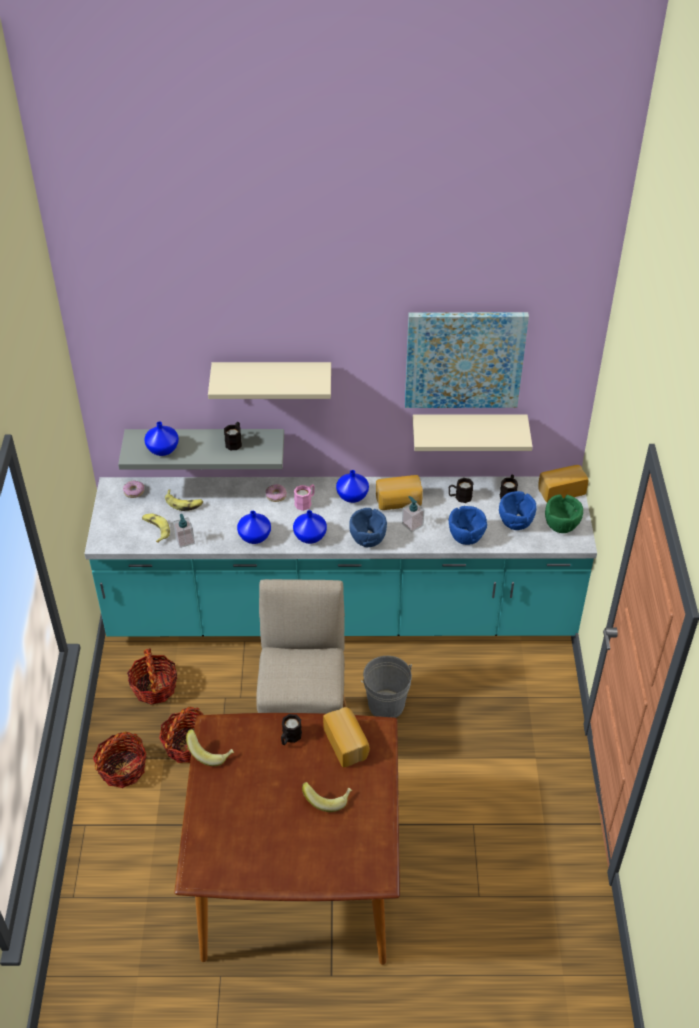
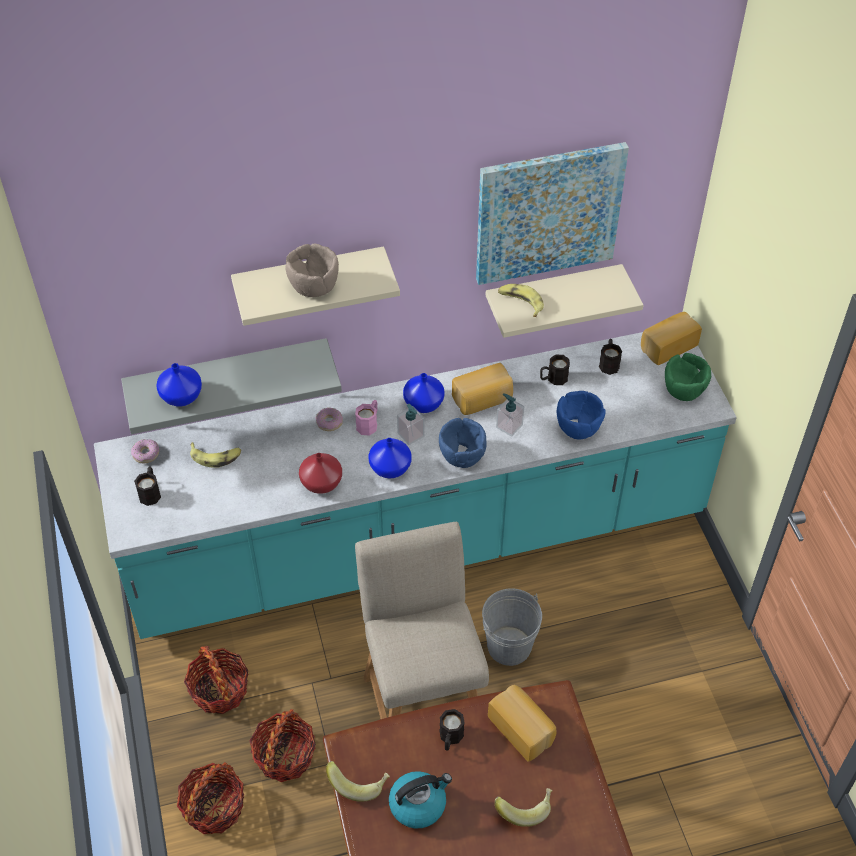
camera: 15 degrees left, 5 degrees up
(156, 529) = (192, 499): banana -> banana (520, 302)
(185, 540) = (235, 507): soap dispenser -> soap dispenser (411, 435)
(235, 442) = (271, 368): black mug -> black mug (150, 492)
(249, 777) = (418, 804): none -> kettle
(254, 536) = (320, 483): blue vase -> red vase
(268, 381) = (315, 287): none -> brown bowl
(515, 521) = (629, 396): blue bowl -> none

